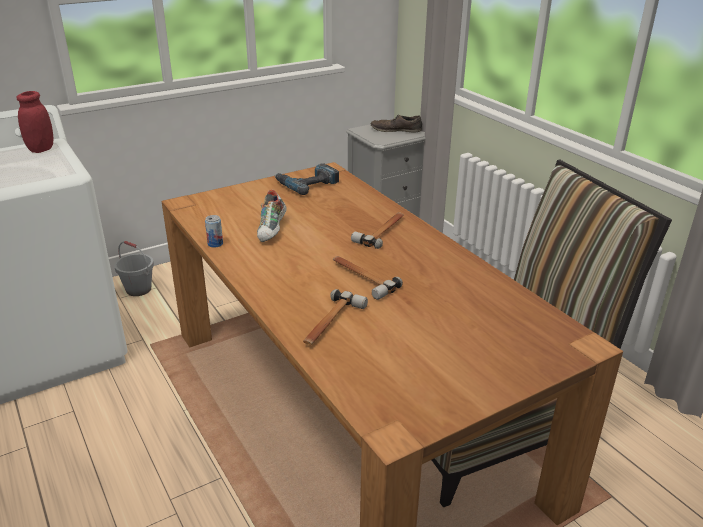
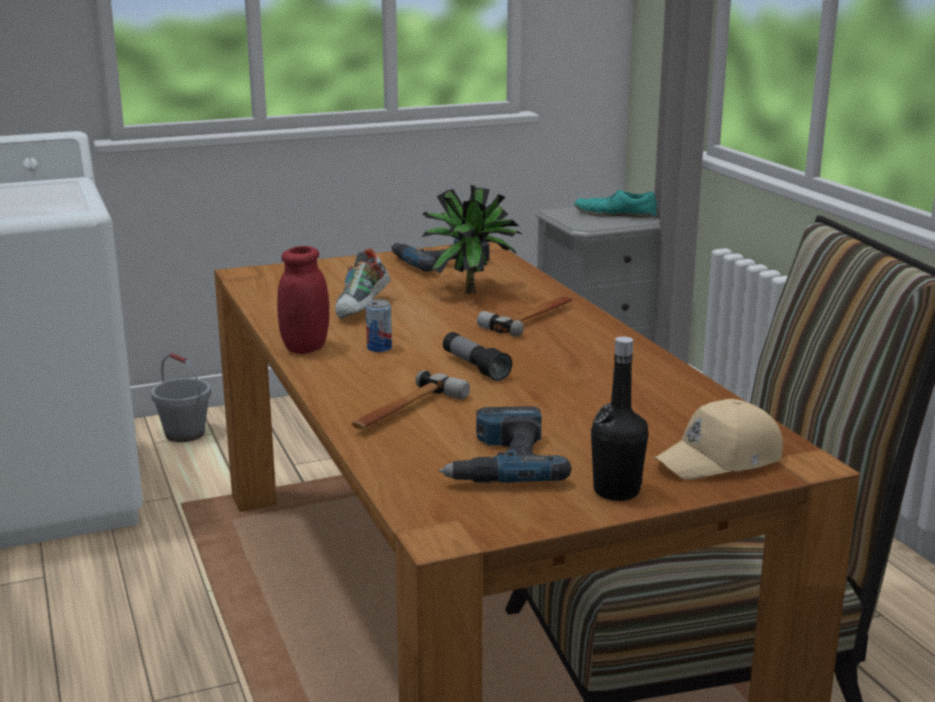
camera: 10 degrees right, 10 degrees down
(41, 149) = (54, 186): red jar -> red jar (305, 348)
(215, 244) = (272, 318): can -> can (379, 348)
(335, 209) = (470, 291): none -> potted plant
(361, 278) = (475, 367): hammer -> flashlight
(396, 130) = (615, 214): brown shoe -> turquoise shoe
(407, 363) = (501, 461): none -> power drill
(486, 382) = (616, 491): none -> black bottle
(539, 348) = (721, 460): none -> beige cap

